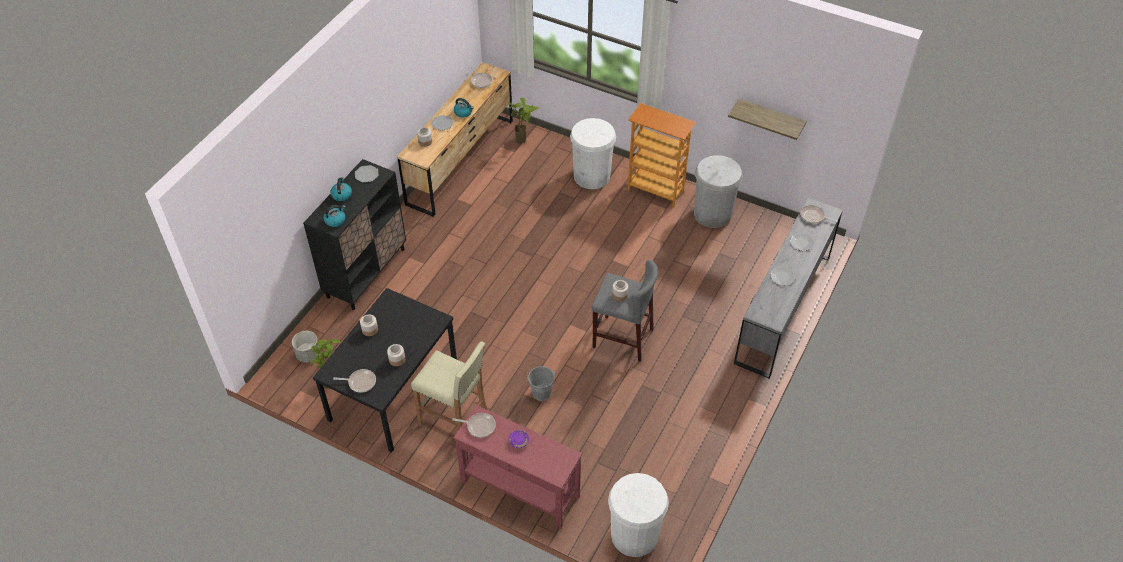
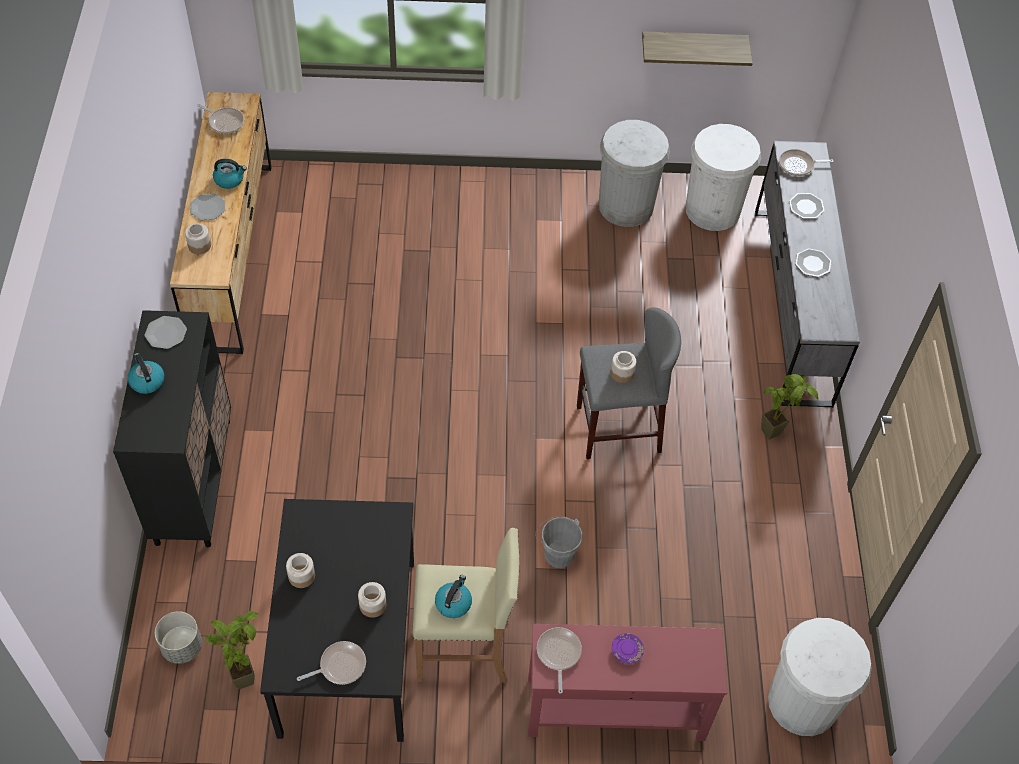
camera: 30 degrees left, 5 degrees up
(335, 220) = (164, 426): kettle -> kettle (453, 603)
(479, 426) = (558, 654): frying pan -> frying pan turned 75 degrees counterclockwise
(525, 141) = (308, 190): potted plant -> potted plant (777, 431)
(592, 176) = (434, 209): white trash can -> white trash can (712, 210)
(656, 190) = (532, 199): bookcase -> none

